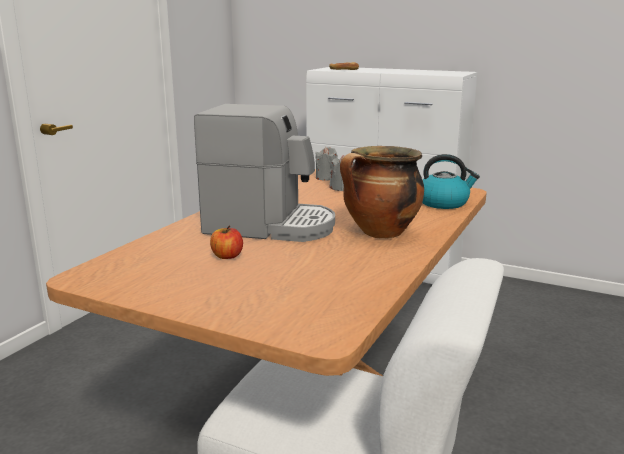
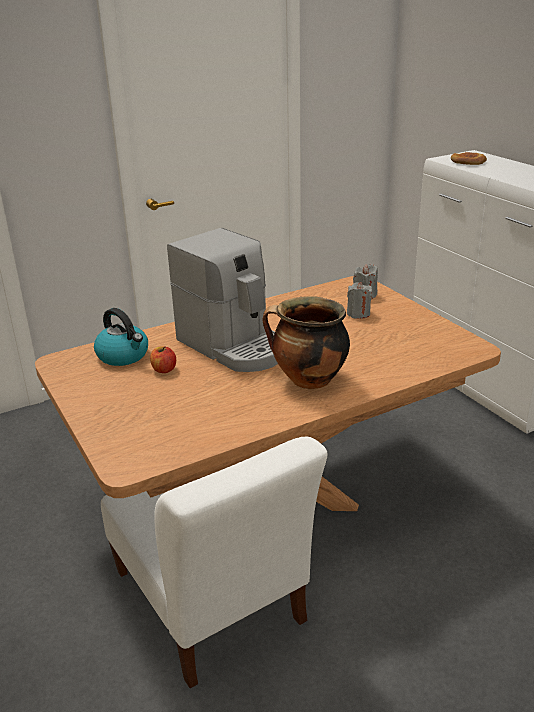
camera: 35 degrees right, 10 degrees up
(443, 203) = (425, 359): kettle -> kettle (124, 356)

